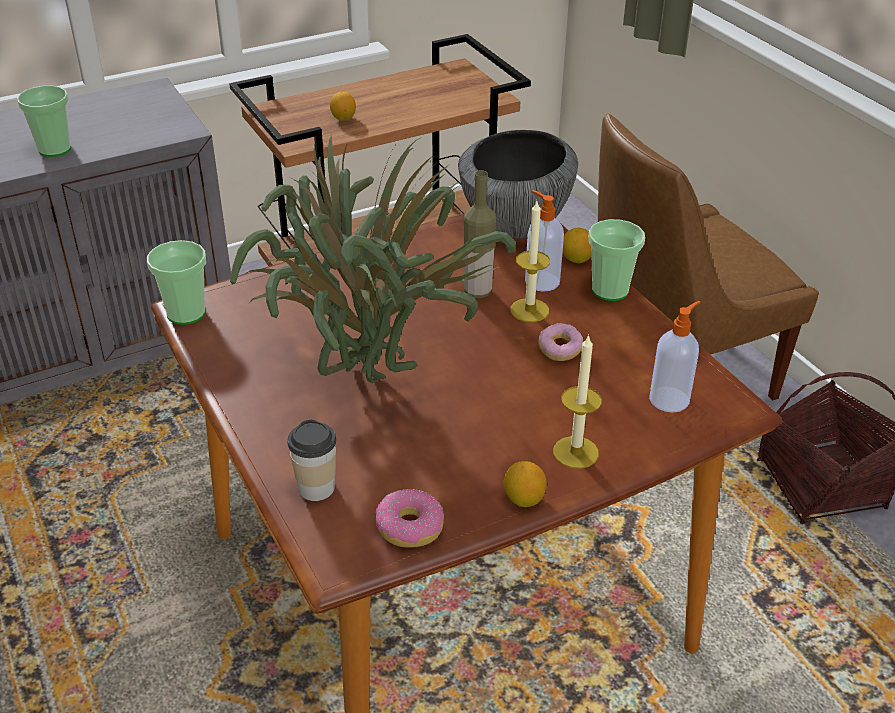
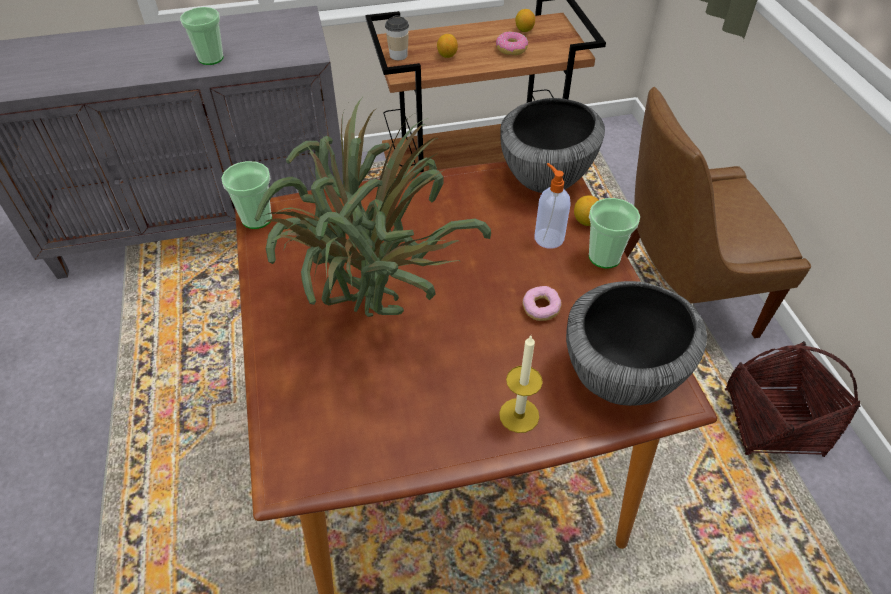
camera: 15 degrees right, 10 degrees up
(316, 488) = (295, 404): cup -> cup (398, 55)
(409, 527) = (354, 459): donut -> donut (511, 49)
(477, 291) = (491, 238): bottle -> none
(523, 499) = (458, 453): lemon -> lemon (524, 30)
(529, 310) = (528, 264): candle -> none
(670, 399) = (620, 377): soap dispenser -> bowl

